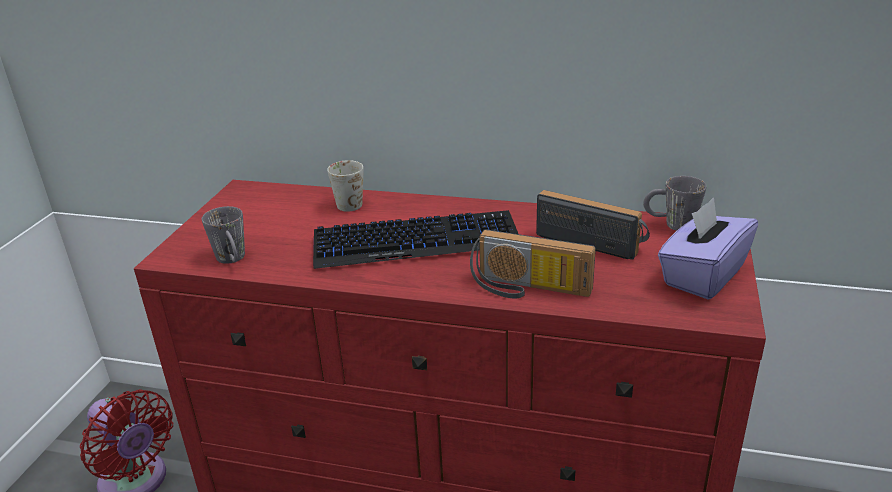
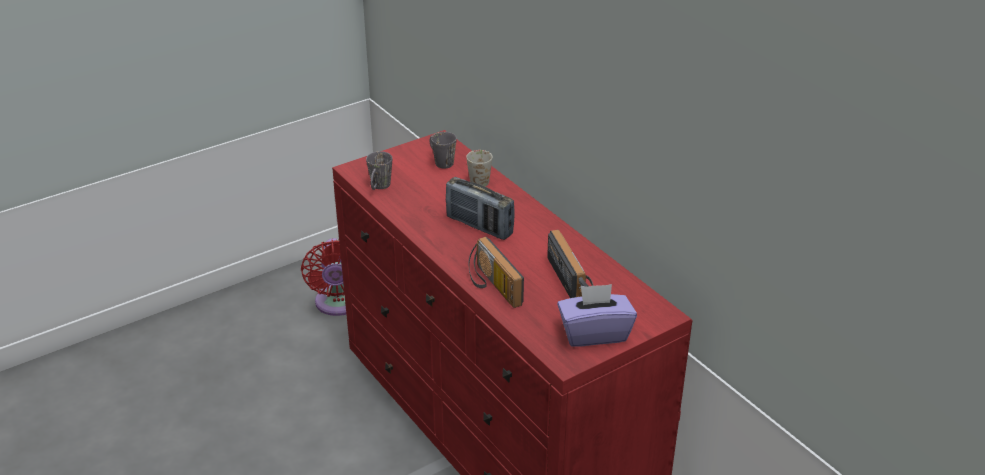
camera: 40 degrees right, 5 degrees up
(416, 242) = (479, 226): keyboard -> radio
(670, 224) = (637, 295): grey mug -> grey mug (440, 161)

